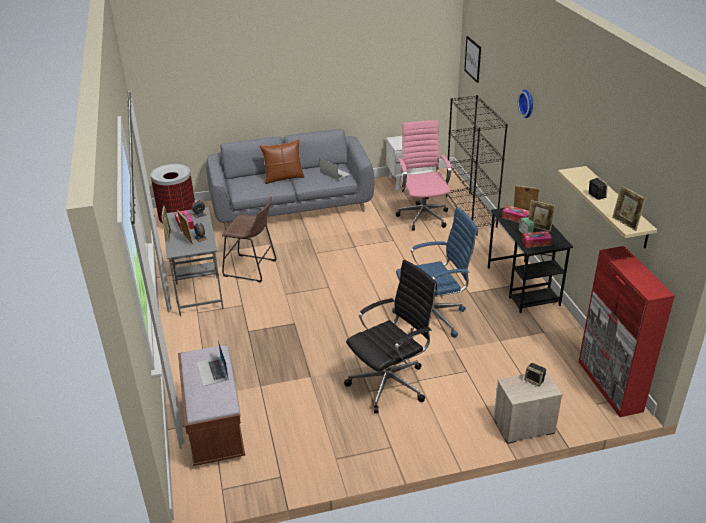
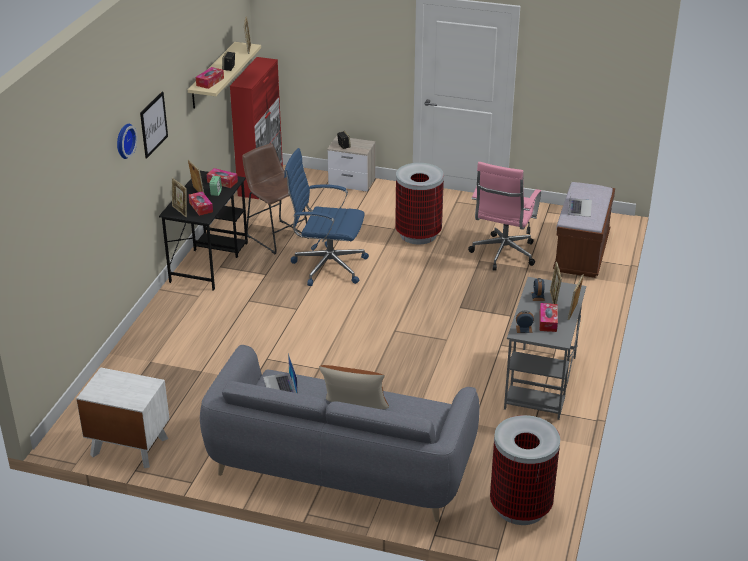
camera: 150 degrees left, 0 degrees up
(253, 269) = (462, 384): brown stool -> brown stool (276, 235)
(390, 383) = (418, 234): black office chair -> trash can
(423, 216) = (192, 378): pink office chair -> pink office chair (502, 255)
(471, 211) = (129, 360): black bookcase -> none
(473, 59) = (30, 238): picture -> picture (153, 124)
(582, 177) = (210, 82): none -> tissue box

